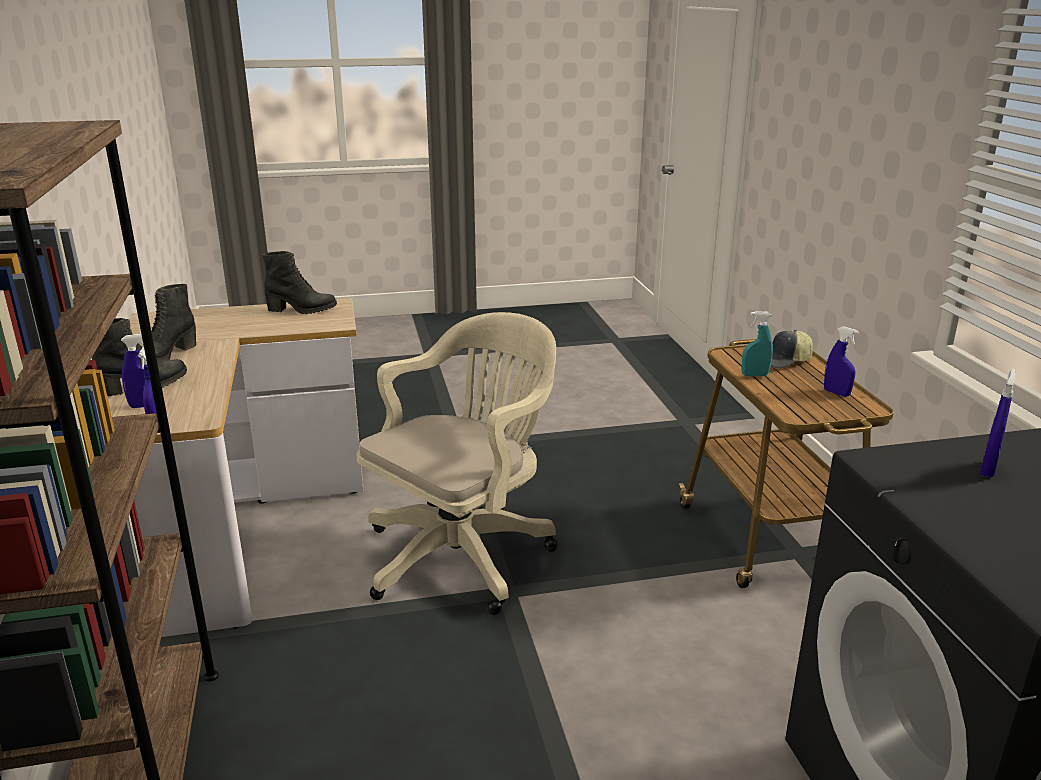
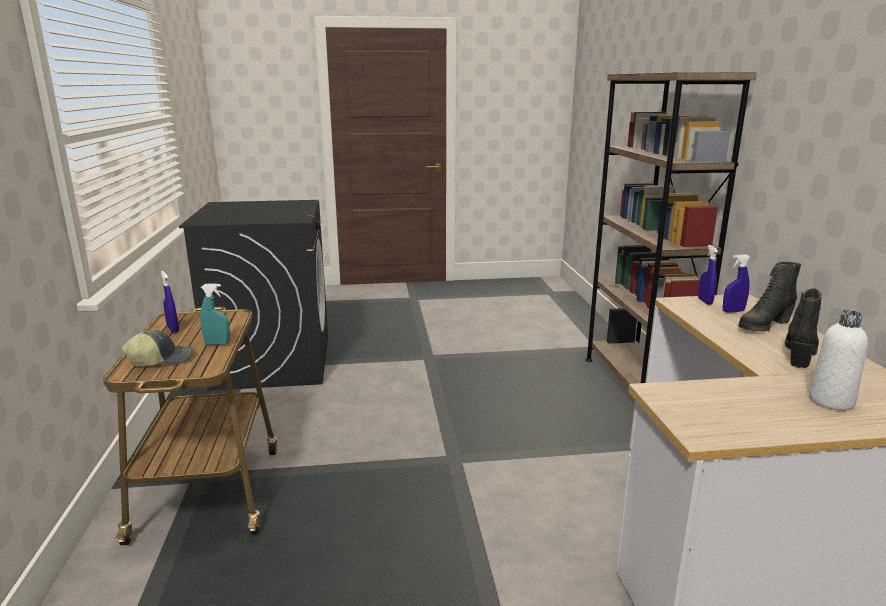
camera: 175 degrees left, 5 degrees down
(214, 322) = (831, 401): none -> white bottle
(302, 310) = (739, 422): black boot -> none
(464, 552) = (488, 493): beige office chair -> none
(988, 469) = (256, 217): blue spray bottle -> none

